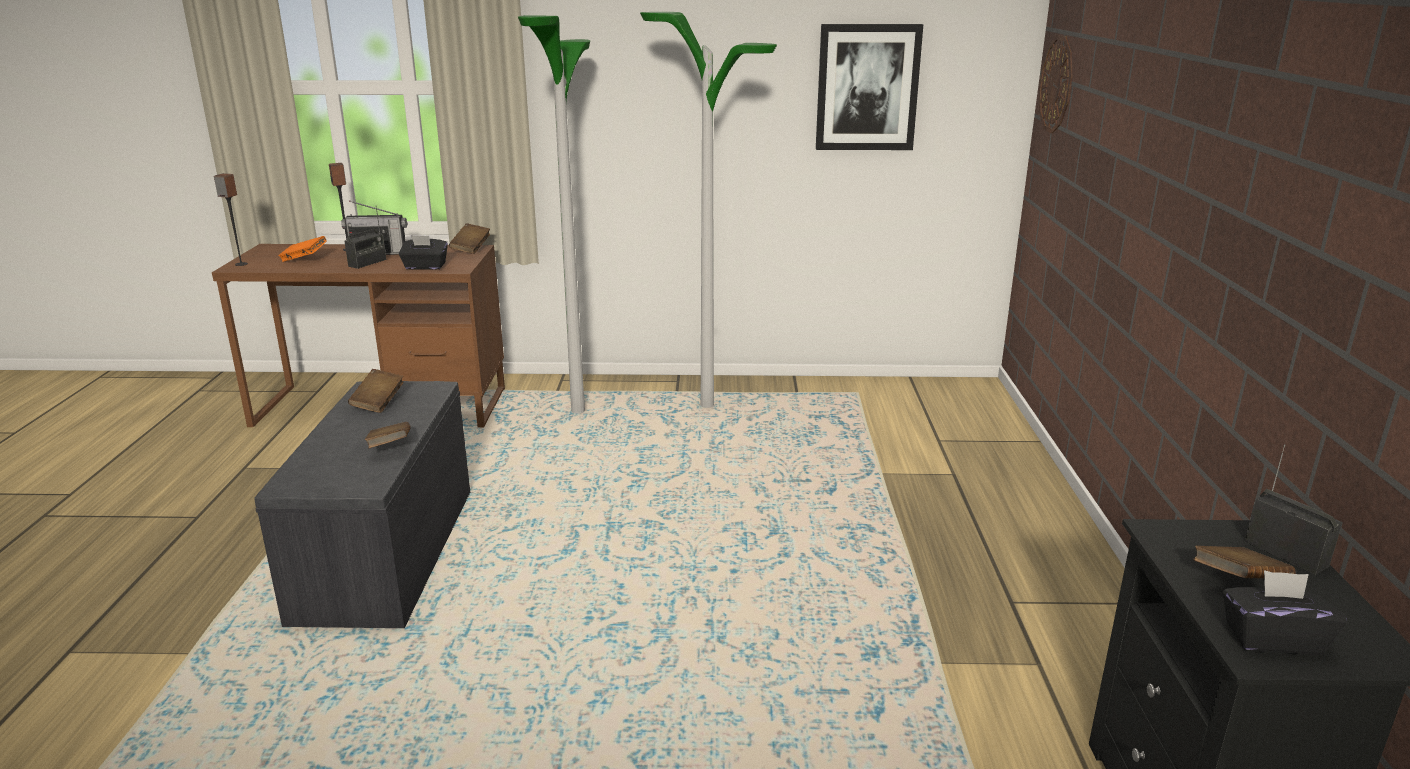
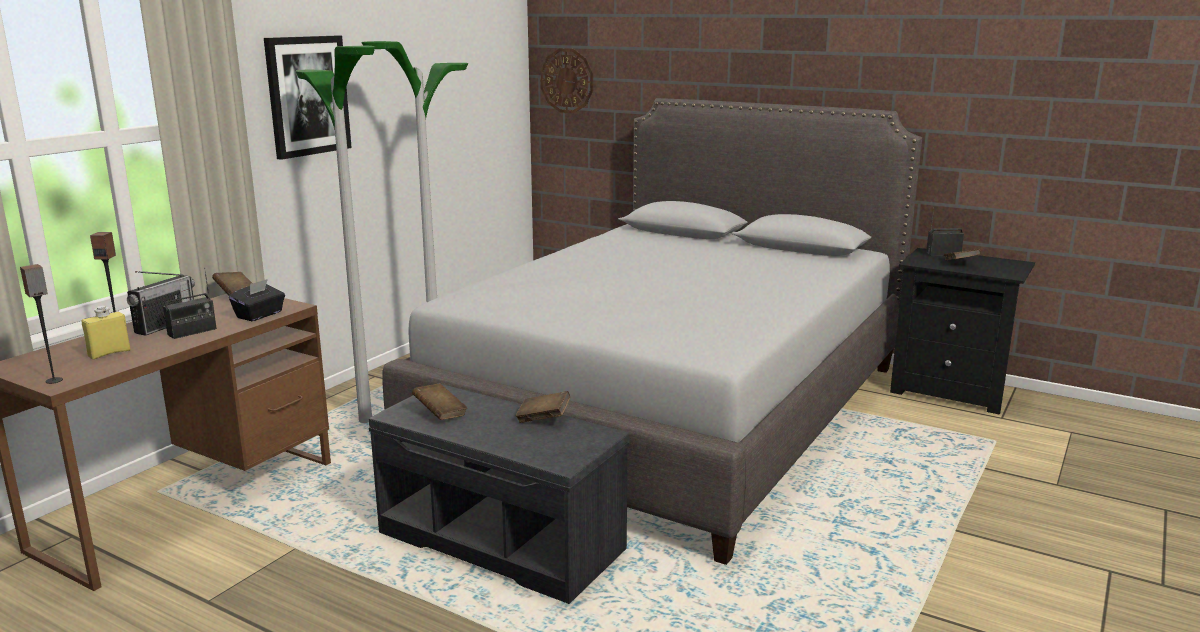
camera: 60 degrees left, 5 degrees down
(304, 259) = (109, 353): orange book -> yellow bottle
(367, 263) = (192, 332): radio -> radio turned 75 degrees clockwise
(782, 558) = (672, 409): none -> grey bed
(867, 87) = (454, 96): picture -> picture (307, 95)
(1272, 638) = (1001, 271): black tissue box -> none

